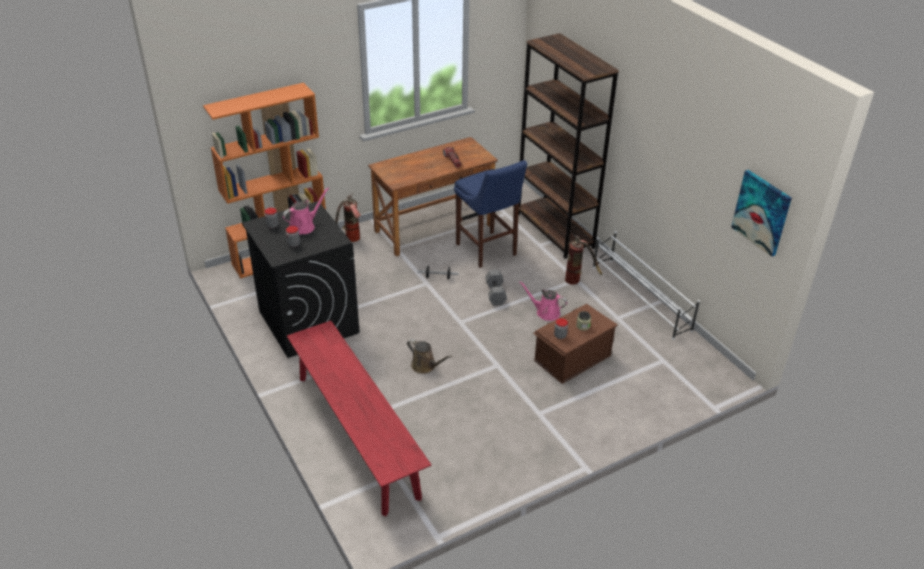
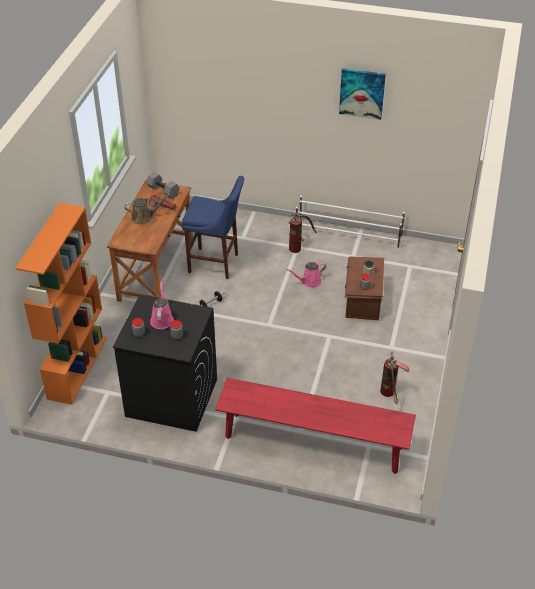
camera: 45 degrees left, 5 degrees up
(350, 241) = (110, 320): fire extinguisher -> fire extinguisher (390, 395)
(425, 366) = (289, 369): brown watering can -> brown watering can (144, 218)
(496, 294) = (263, 290): grey dumbbell -> grey dumbbell (164, 191)
(555, 230) = (238, 221): brown bookcase -> none
(761, 212) = (452, 130): picture -> picture (362, 93)

